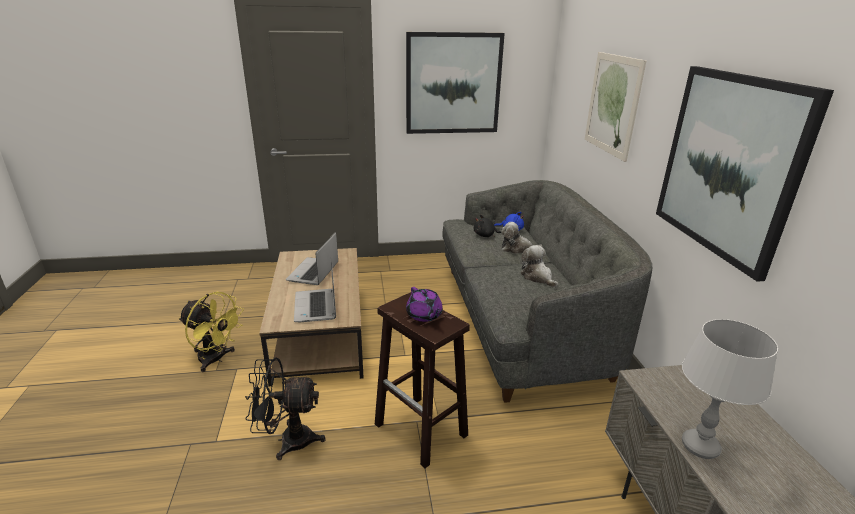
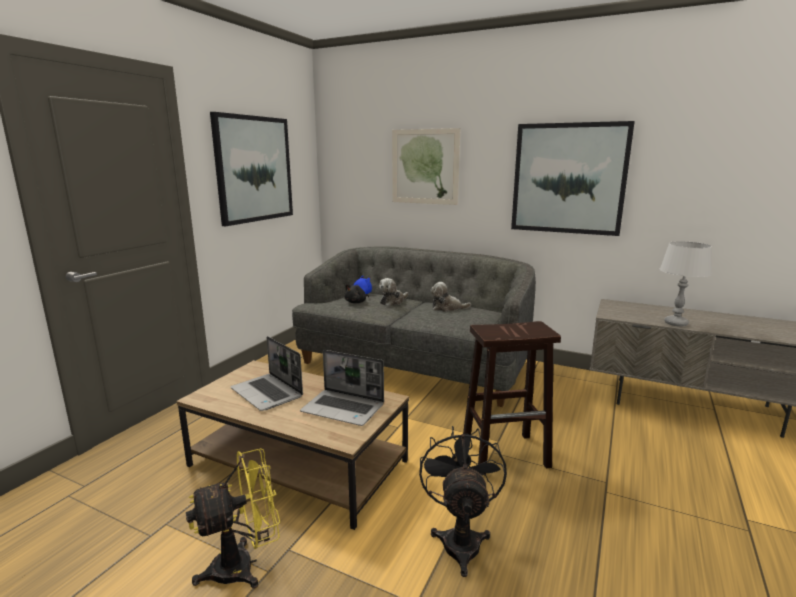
camera: 55 degrees left, 10 degrees down
(288, 440) = (460, 539): black fan -> black fan turned 150 degrees clockwise
(424, 315) = (514, 329): purple teapot -> none

